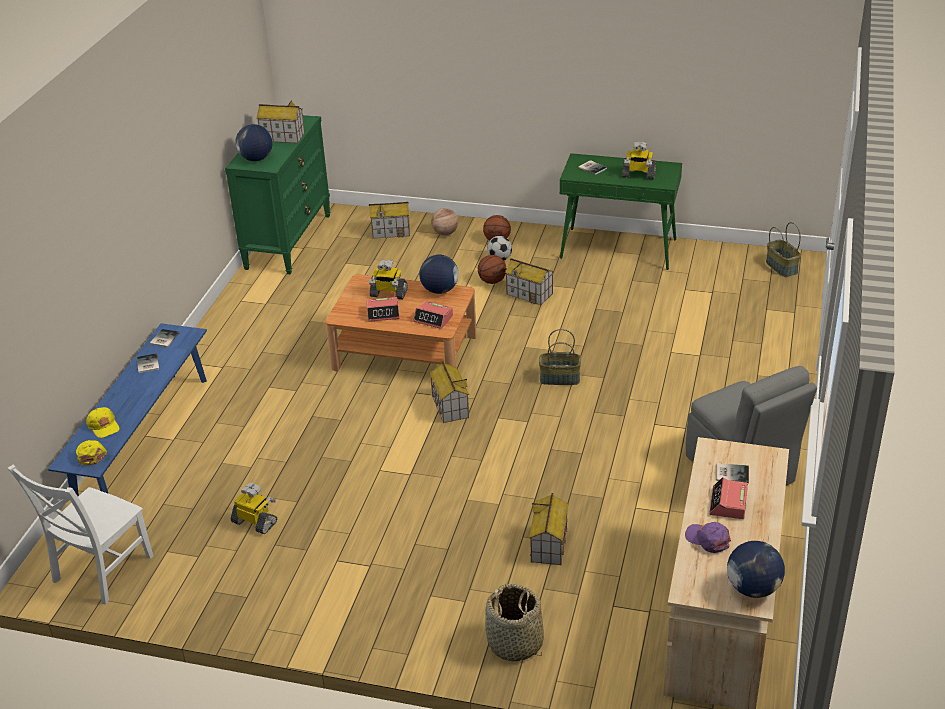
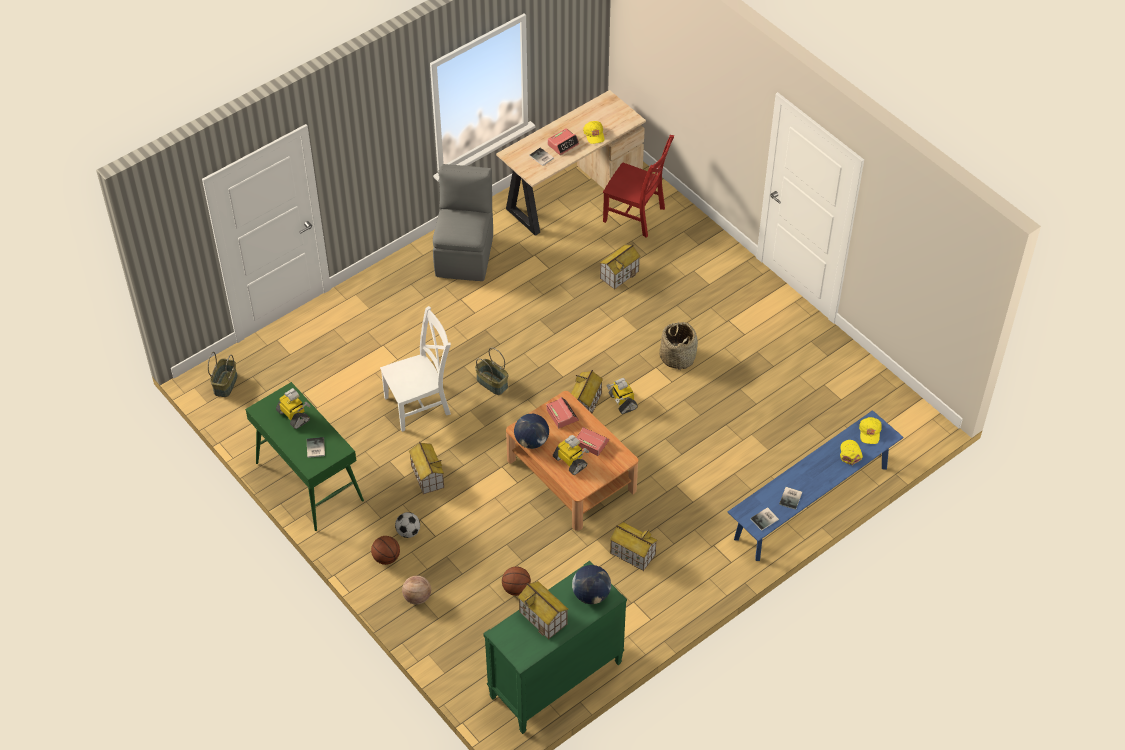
camera: 145 degrees left, 15 degrees up
(100, 571) = (889, 408): white chair -> white chair (420, 404)
(255, 522) = (775, 389): toy robot -> toy robot (622, 401)
(391, 231) = (458, 632): toy house -> toy house (632, 554)
(492, 281) = (439, 509): basketball -> basketball (516, 588)
(515, 643) = (688, 235): basket -> basket (677, 357)
(607, 630) = (636, 216): none -> red chair
(708, 539) = (594, 134): purple cap -> yellow cap
(753, 588) = (601, 104): globe -> none

